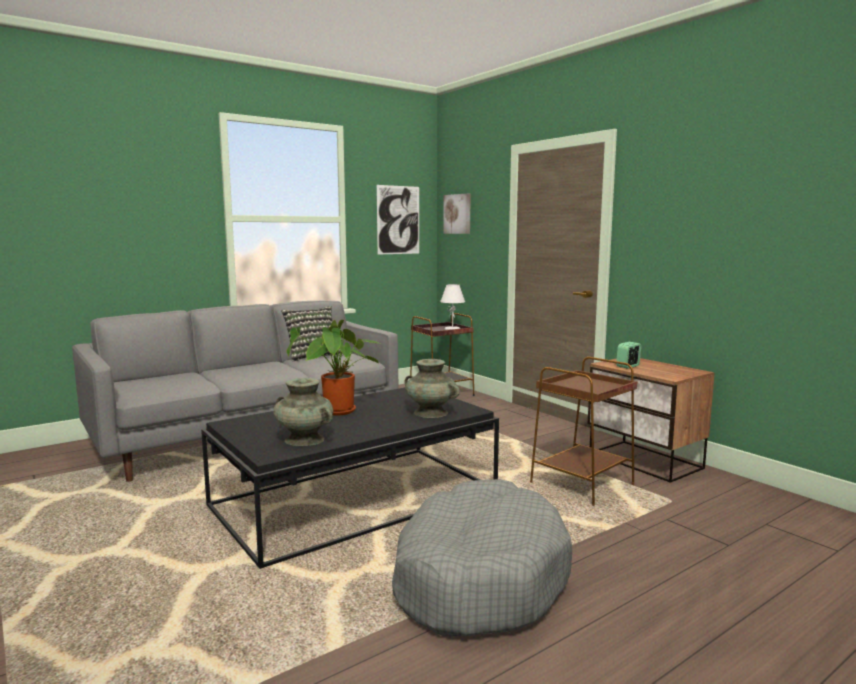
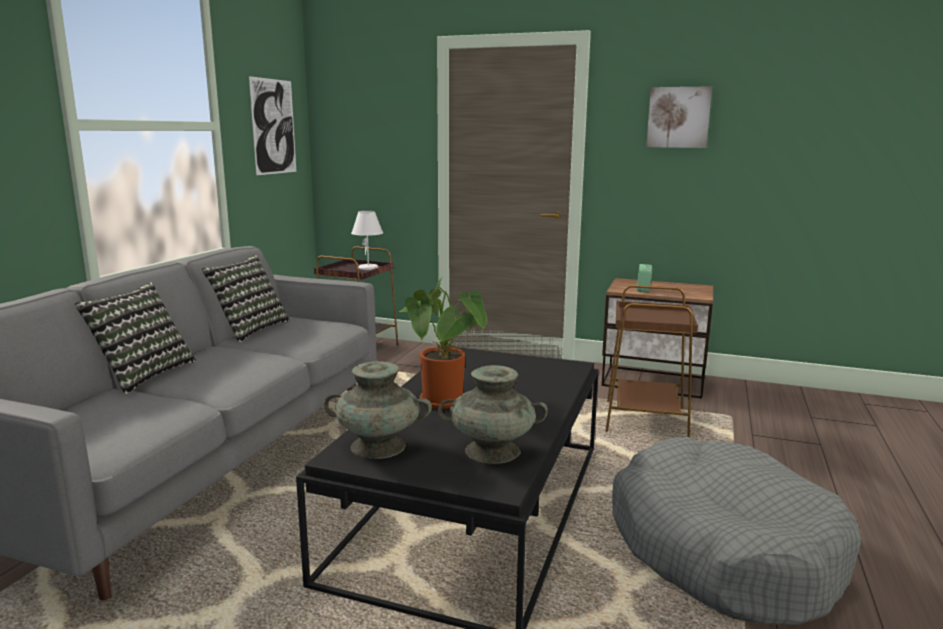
camera: 35 degrees left, 5 degrees up
(217, 368) = (143, 375): none -> pillow
(431, 413) = (543, 379): turquoise vase -> turquoise vase (379, 446)
(457, 214) = (348, 119): picture -> picture (678, 117)

